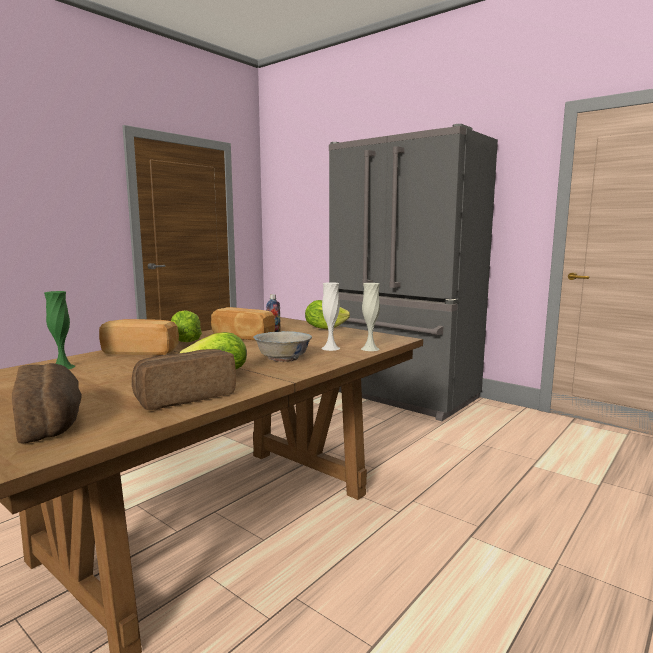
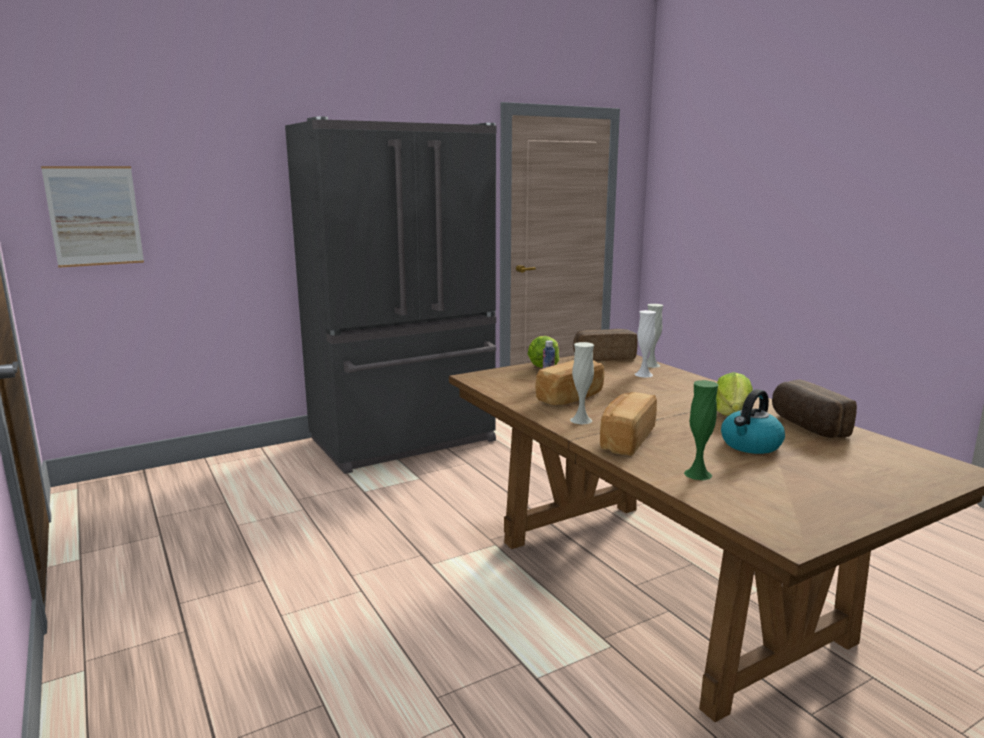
camera: 70 degrees left, 5 degrees up
(52, 422) = (884, 466): bread -> bread (603, 357)
(126, 379) = (750, 445): none -> kettle
(185, 341) = (581, 420): lettuce -> white vase
(283, 358) = (679, 391): white bowl -> none
(290, 214) = (94, 216): none -> picture

